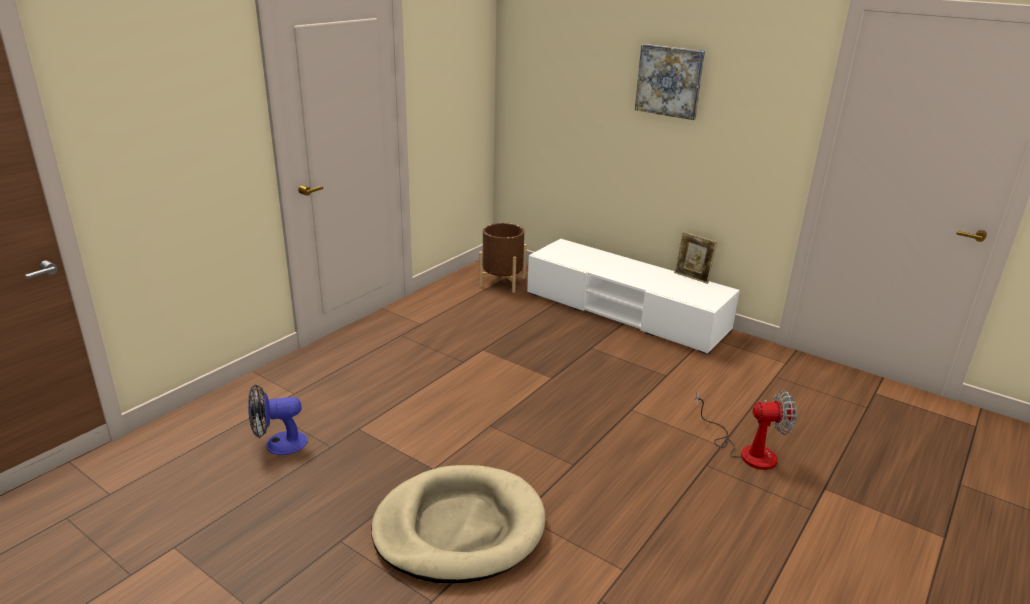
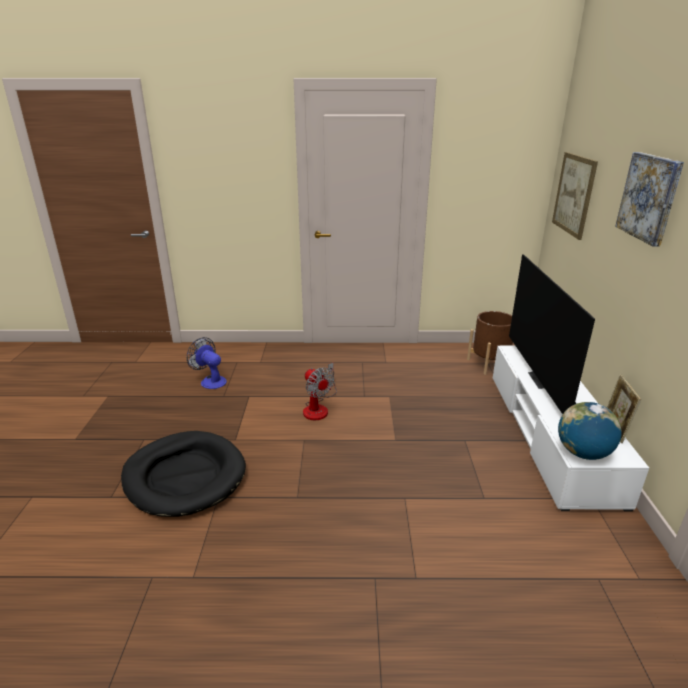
camera: 55 degrees right, 0 degrees up
(459, 528) = (185, 476): beige dog bed -> black dog bed
(546, 86) = (574, 194): none -> picture
(605, 266) = (543, 380): none -> television
(705, 300) = (583, 453): none -> globe
(747, 451) = (429, 602): fan -> fan (318, 407)

